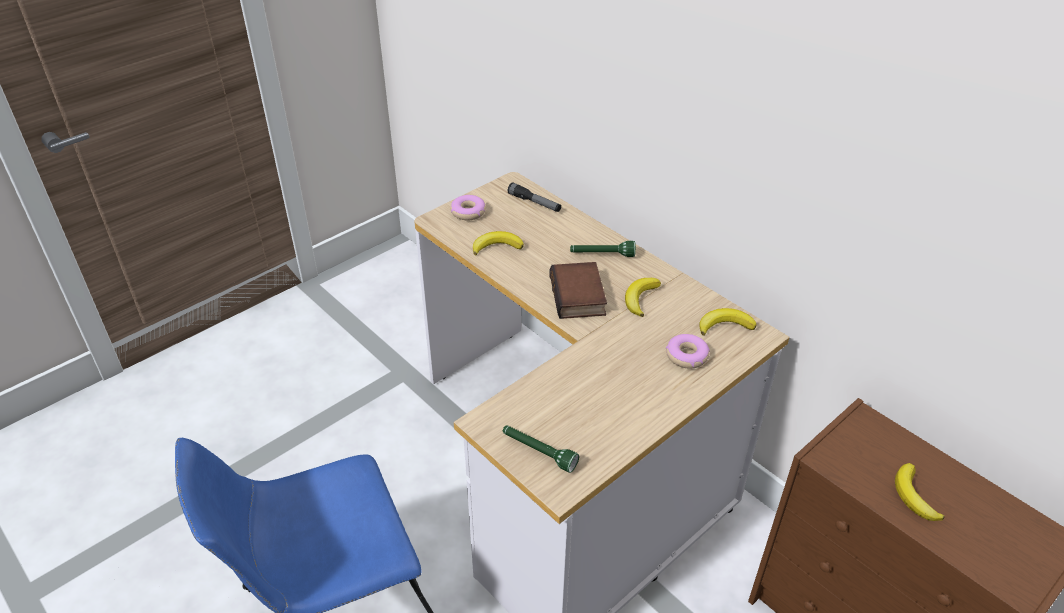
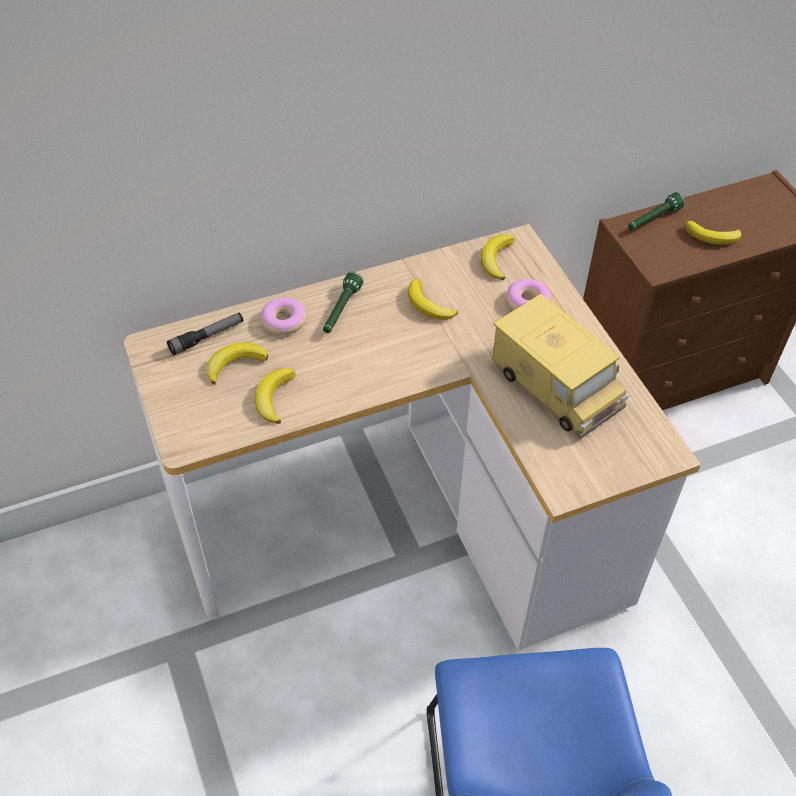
camera: 70 degrees left, 10 degrees up
(468, 212) = (187, 406): donut -> donut (284, 321)
(517, 221) = (235, 364): none -> banana
(538, 452) = (618, 456): green flashlight -> green flashlight (653, 219)
(579, 296) = (402, 352): book -> none
(597, 394) = (556, 386): none -> toy truck

